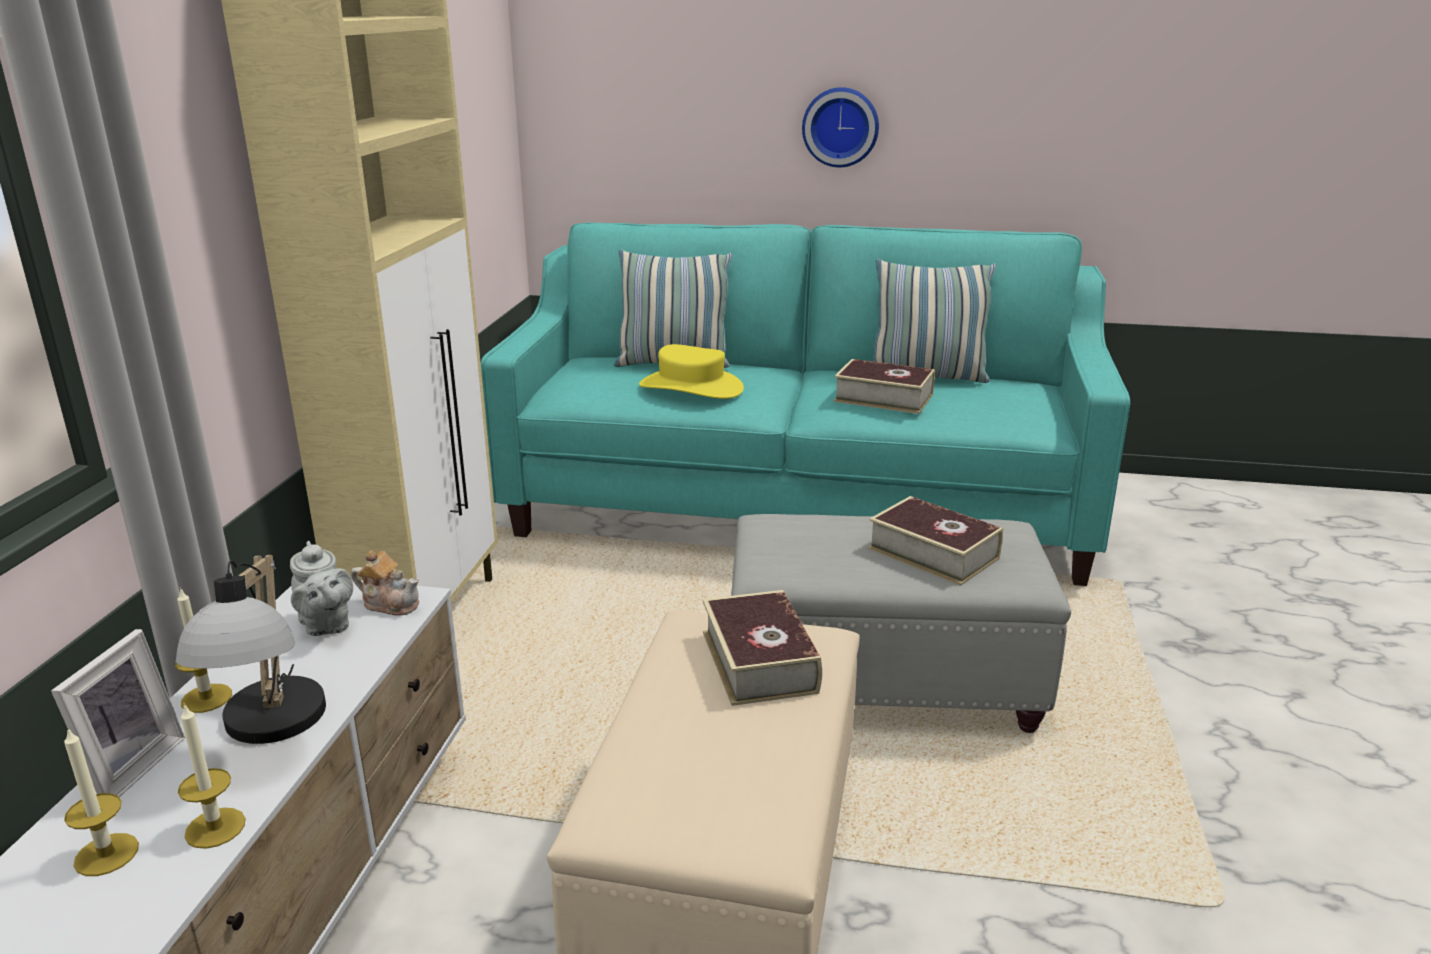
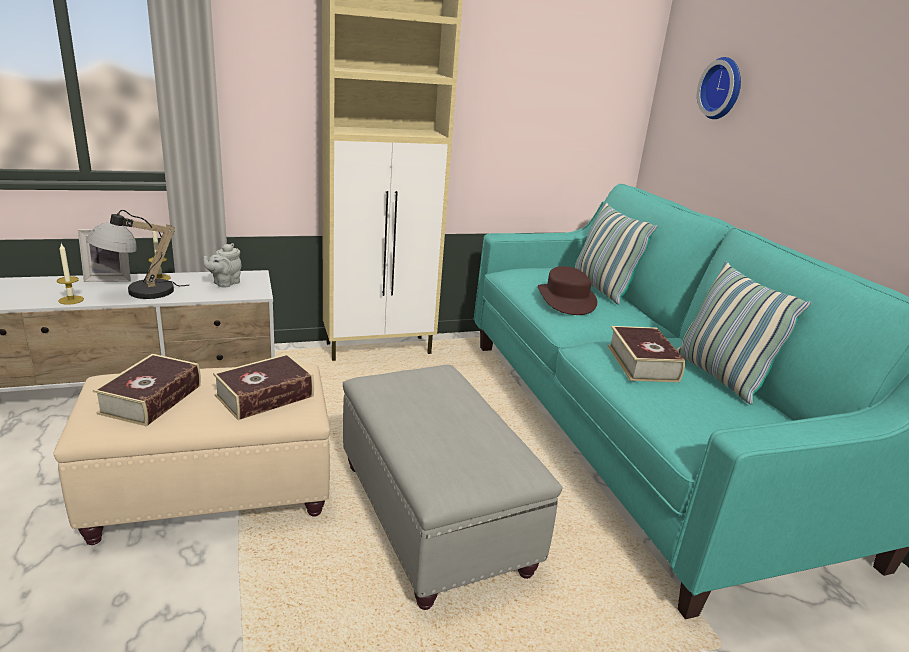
camera: 60 degrees right, 0 degrees up
(106, 854) = (55, 289): candle -> none
(390, 604) = (250, 290): teapot -> none
(691, 387) = (566, 299): yellow hat -> brown hat
(840, 127) = (821, 156): wall clock -> wall clock (723, 88)
(933, 553) = (451, 438): book -> book (151, 399)

